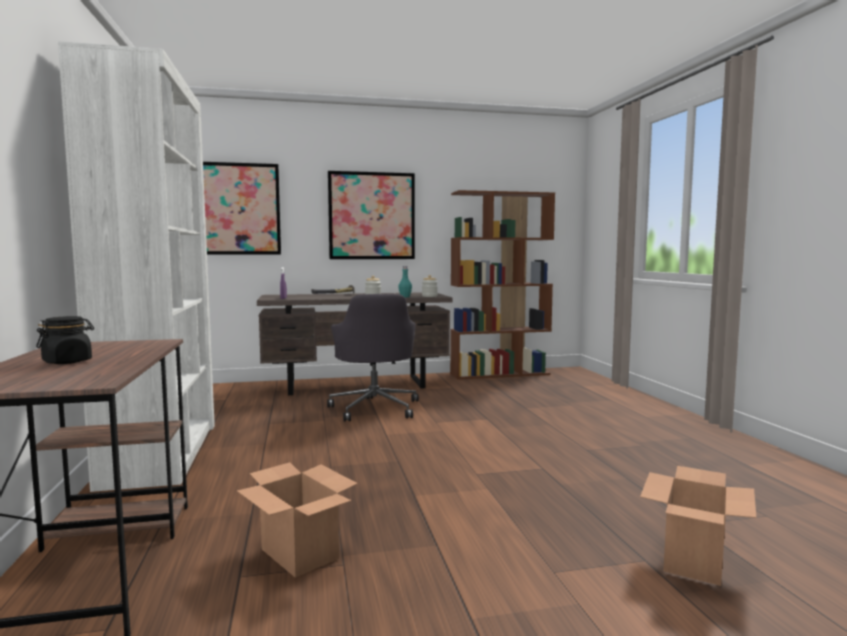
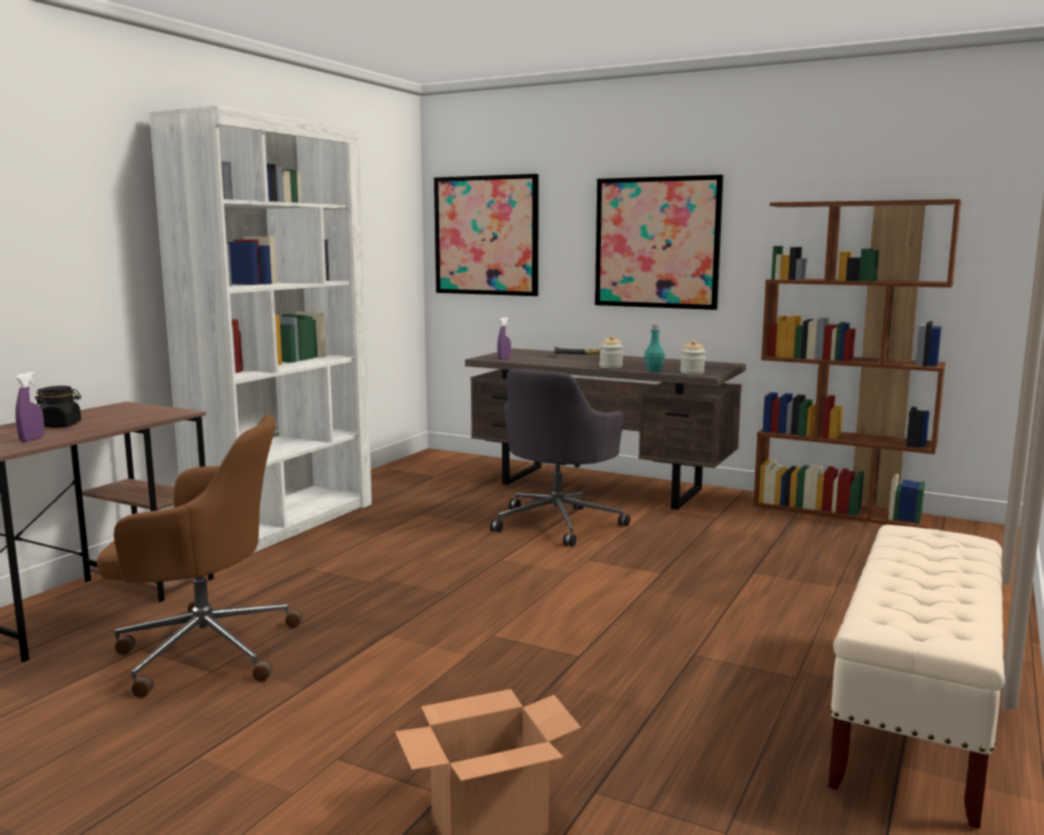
camera: 40 degrees right, 5 degrees up
(89, 372) = (32, 439): none -> purple spray bottle
(300, 554) = (203, 649): cardboard box -> brown office chair
(711, 446) = (916, 719): none -> beige bench

